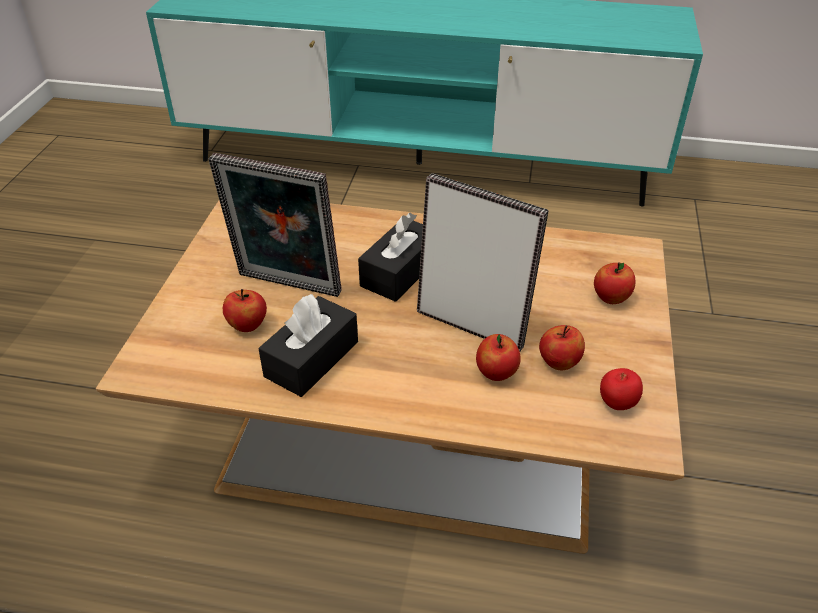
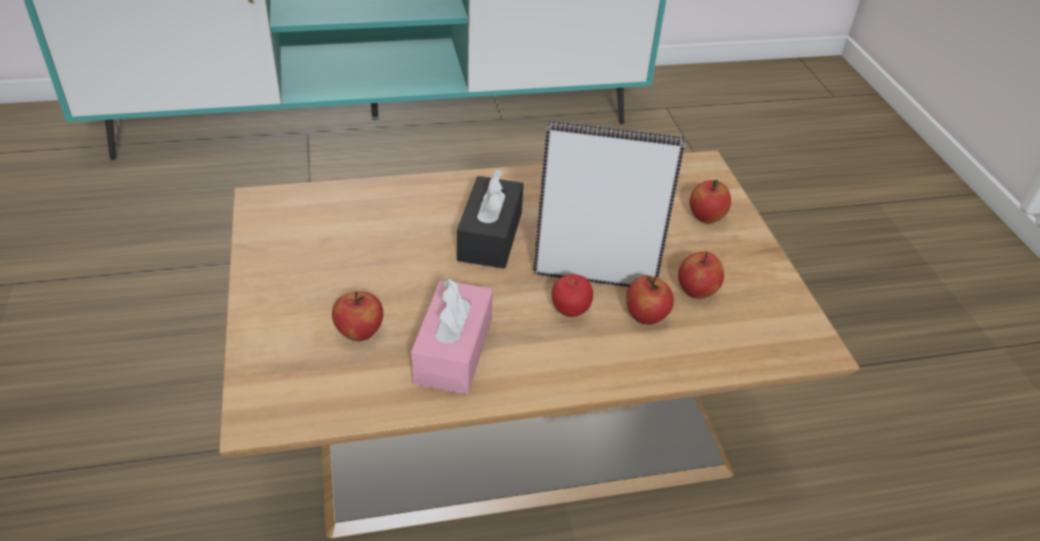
camera: 25 degrees left, 0 degrees up
(286, 287) = (377, 280): picture frame -> none
(312, 359) = (453, 351): black tissue box -> pink tissue box
(616, 404) = (769, 317): apple -> apple (570, 312)

